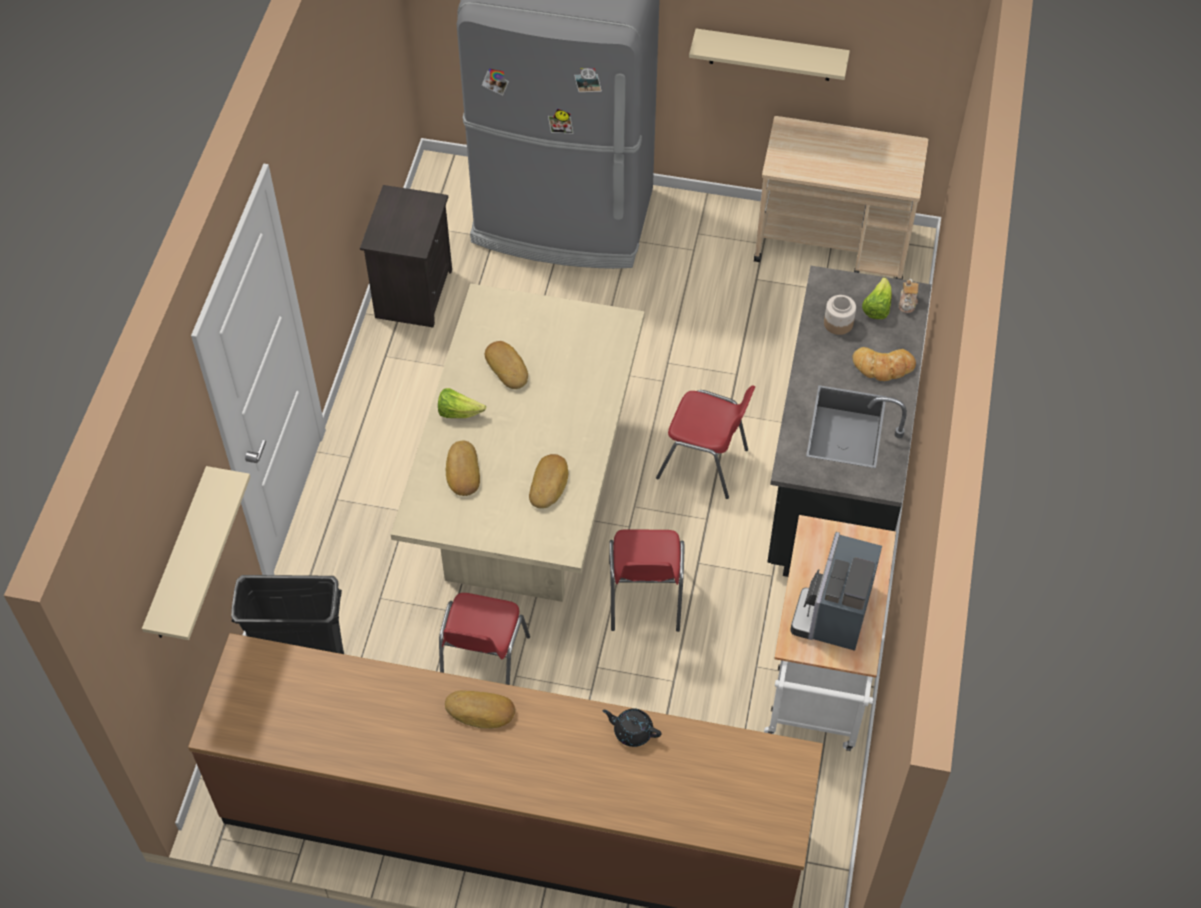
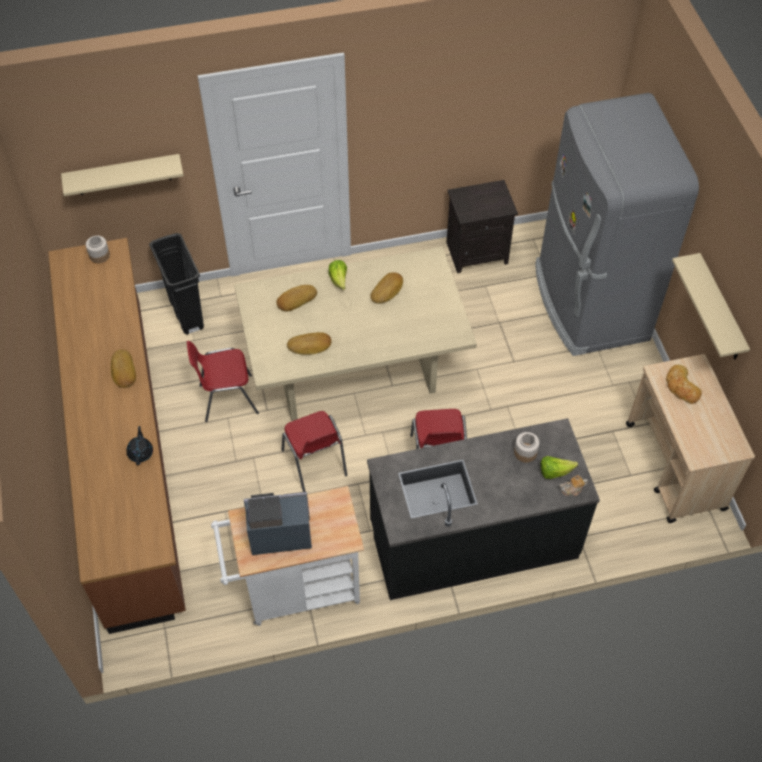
camera: 65 degrees right, 0 degrees up
(243, 679) = (99, 256): none -> jar
(644, 599) = (315, 464): red chair -> red chair turned 90 degrees counterclockwise
(883, 367) = (503, 493): bread -> bread (681, 387)

